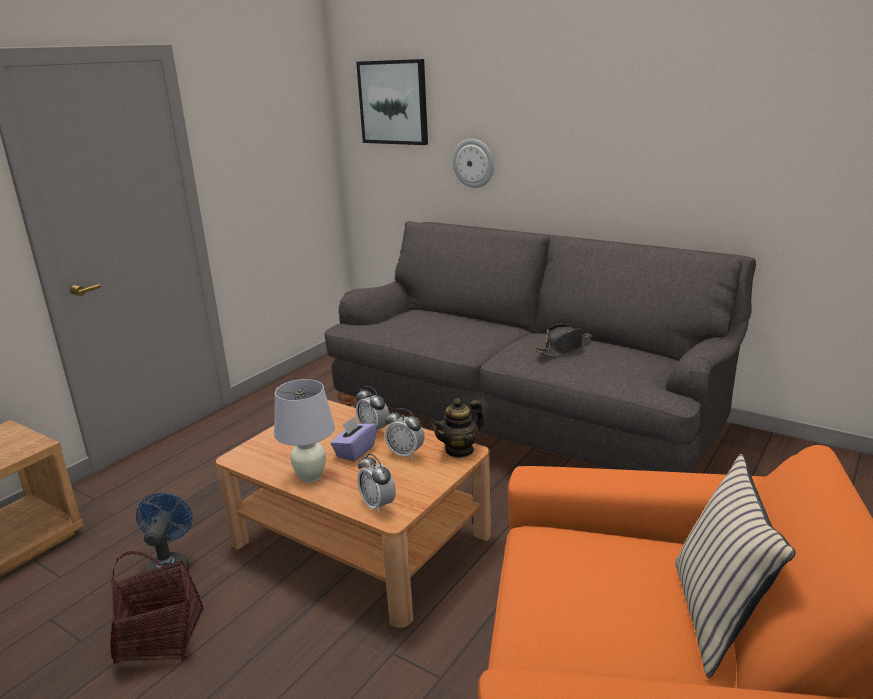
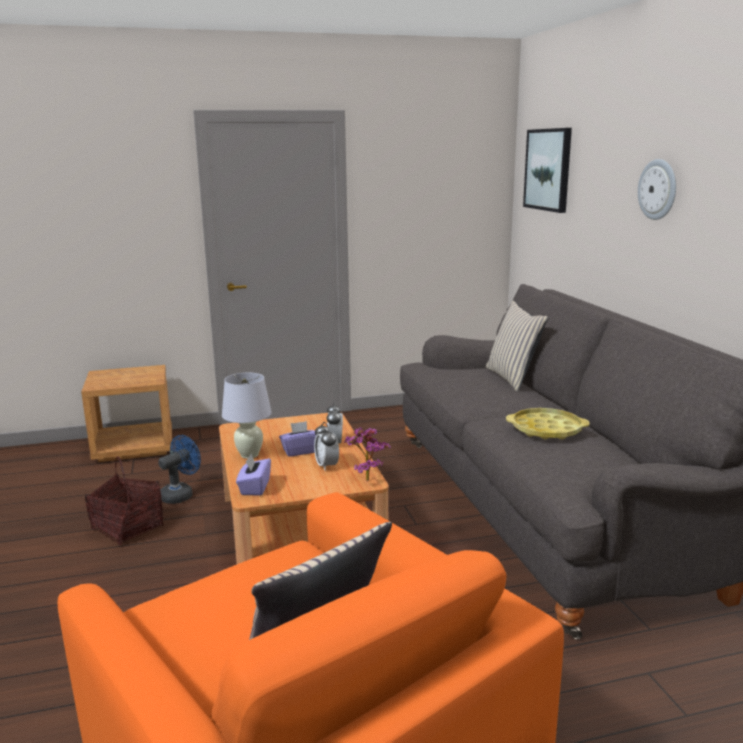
camera: 40 degrees right, 5 degrees down
(378, 505) = (254, 488): alarm clock -> purple tissue box
(452, 314) = (513, 378): none -> beige pillow
(459, 450) = (365, 479): teapot -> potted plant
(474, 163) = (594, 235): wall clock -> wall clock (658, 189)
(564, 348) = (546, 429): black hat -> yellow tray

